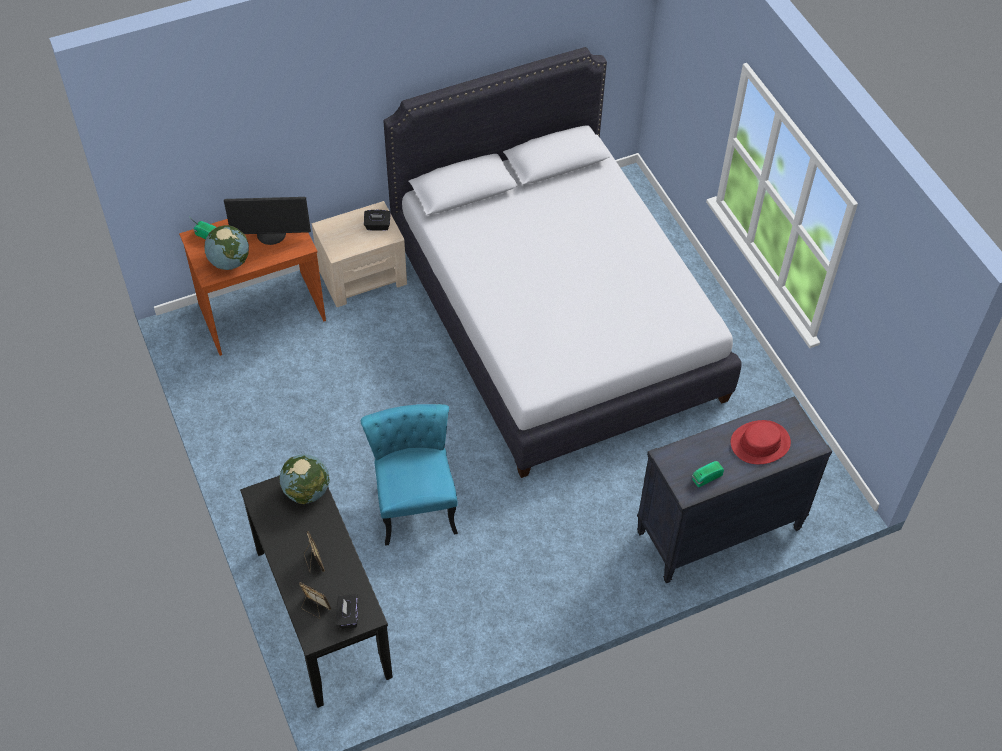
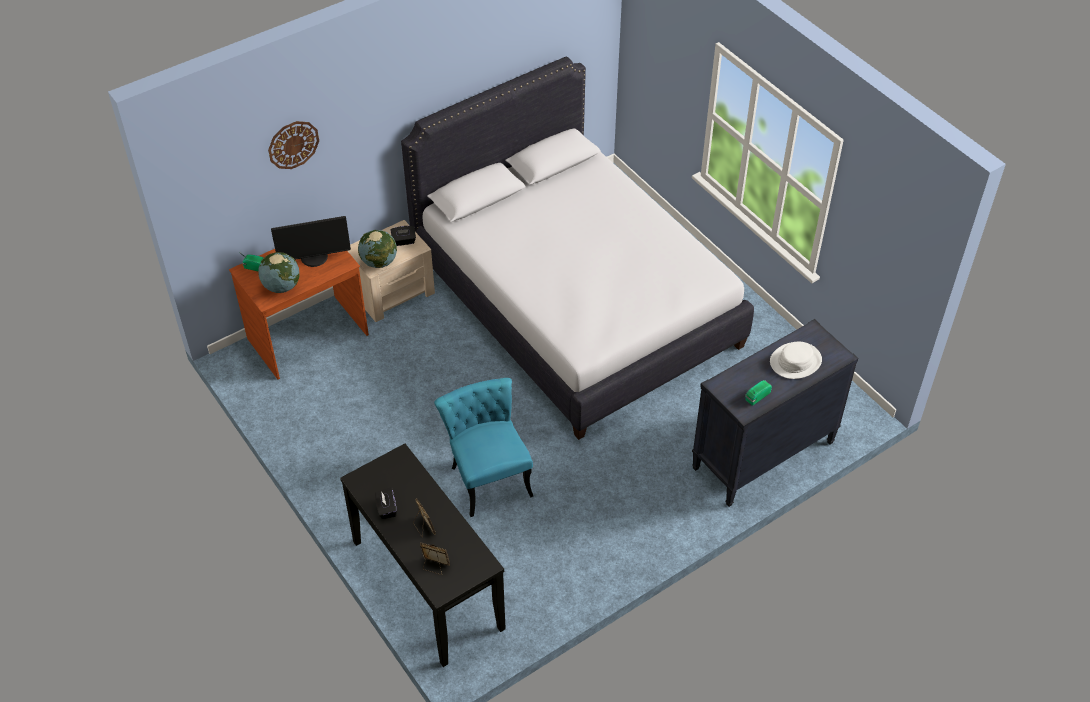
camera: 10 degrees left, 5 degrees down
(258, 112) = (293, 144): none -> wall clock
(307, 491) = (402, 469): globe -> globe (379, 262)
(348, 616) = (467, 568): black tissue box -> black tissue box (386, 509)
(760, 443) = (795, 361): red hat -> white hat

